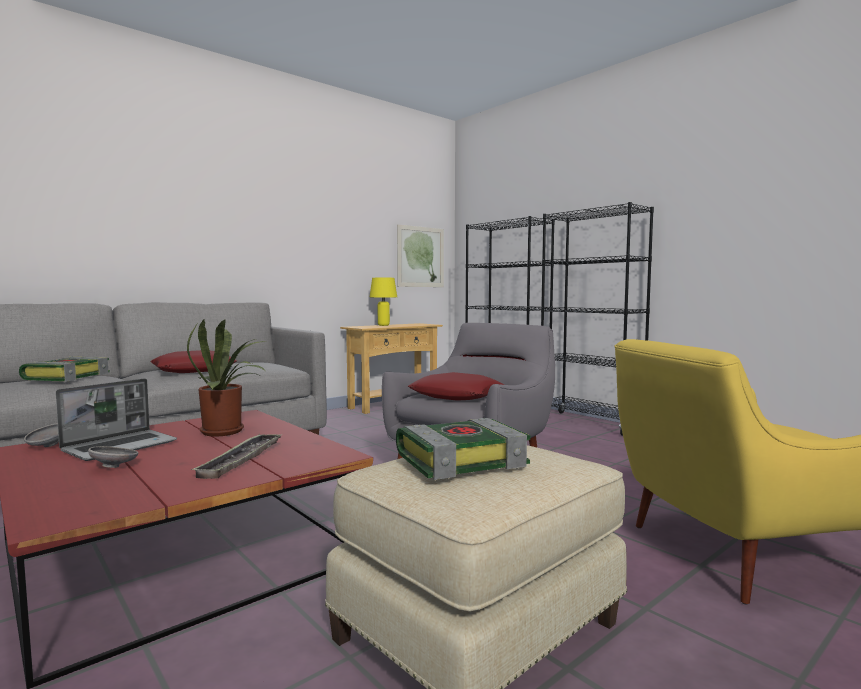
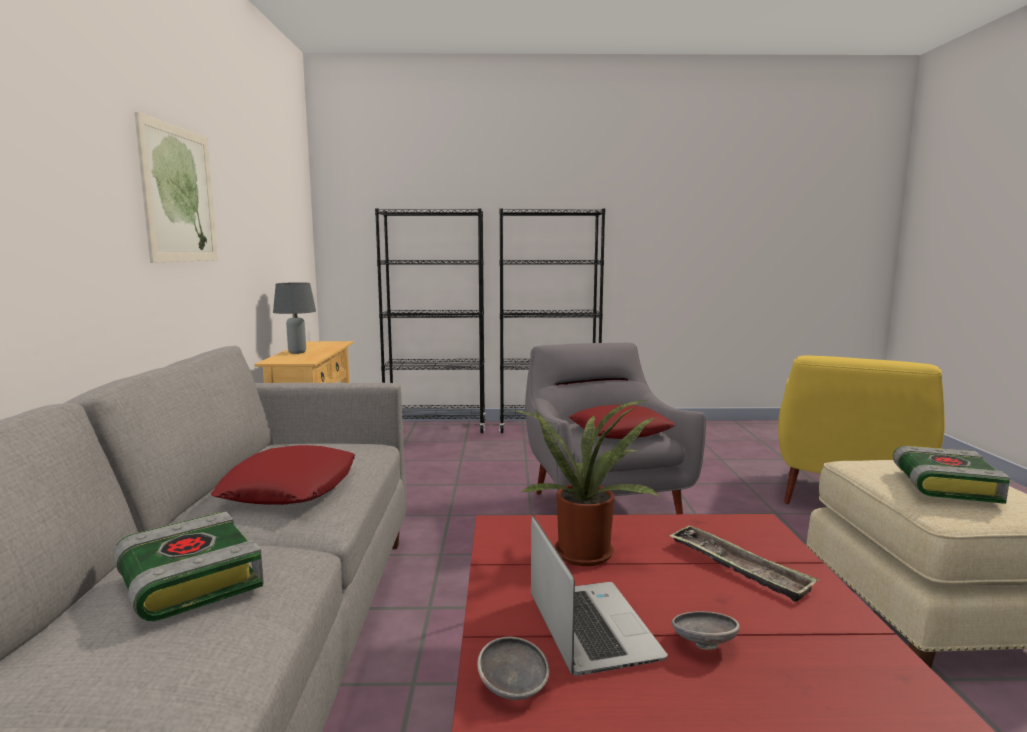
camera: 50 degrees left, 5 degrees up
(384, 325) = (297, 352): yellow table lamp -> grey table lamp
(420, 257) = (295, 247): picture -> picture (179, 194)

